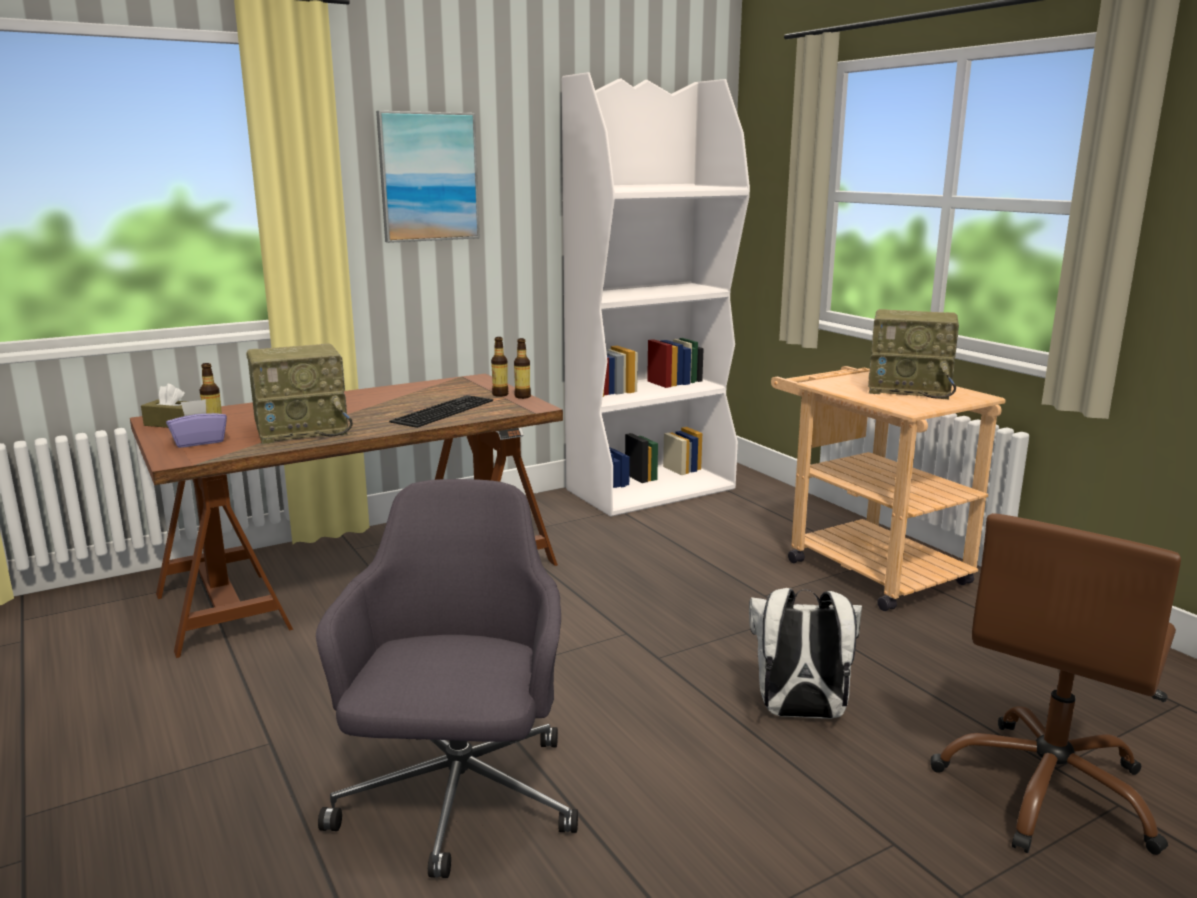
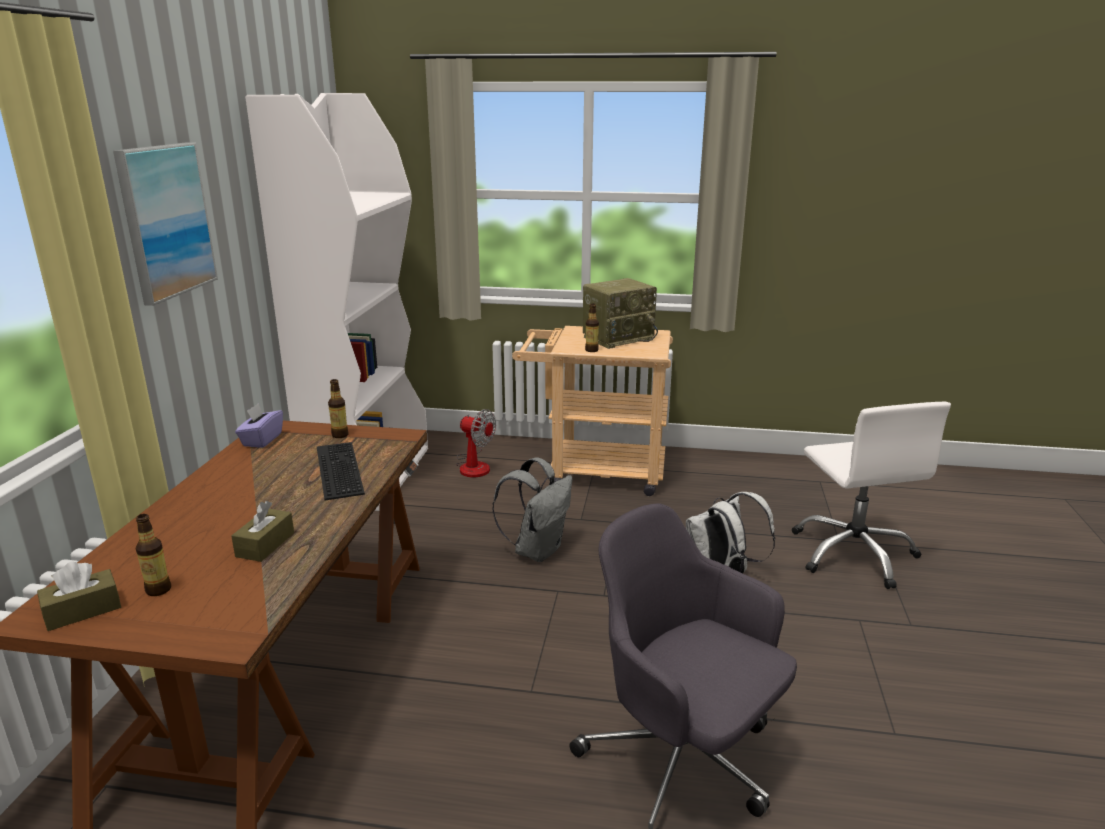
camera: 50 degrees left, 5 degrees up
(199, 442) = (191, 610): purple tissue box -> purple tissue box (261, 440)
(303, 430) = (265, 544): radio -> brown tissue box
(522, 396) = (364, 430): bottle -> bottle (591, 350)
(673, 598) = (537, 550): none -> grey backpack
(752, 515) = (474, 465): none -> fan
(1048, 791) = (854, 553): brown office chair -> white office chair

